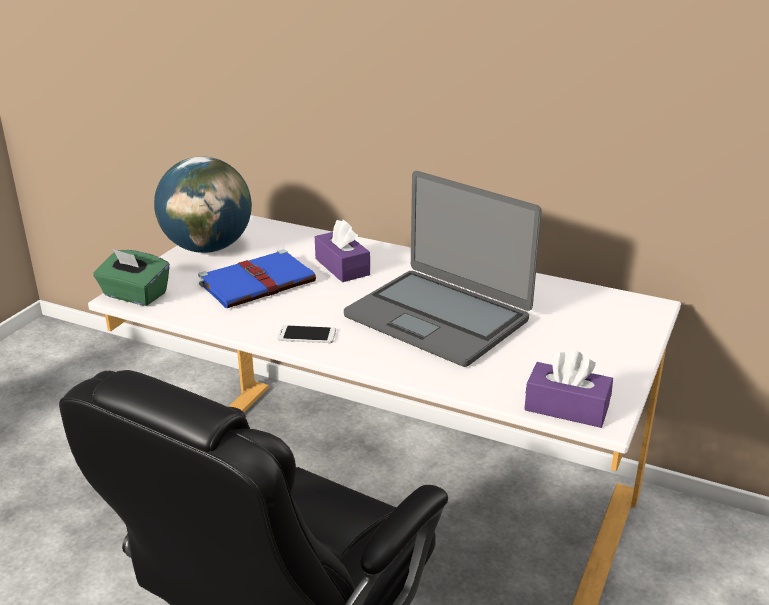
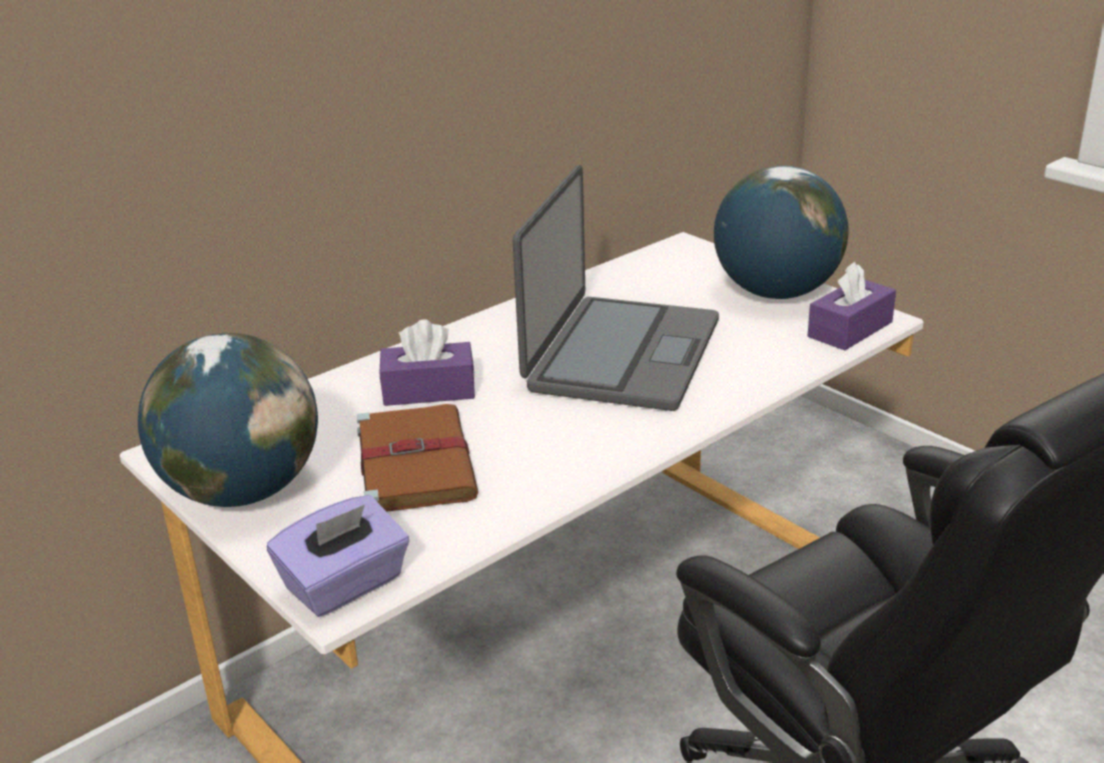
camera: 65 degrees left, 0 degrees up
(134, 295) = (345, 585): green tissue box -> purple tissue box
(259, 283) = (414, 462): blue book -> brown book
(307, 335) = (598, 448): phone -> none
(438, 317) = (621, 355): laptop -> laptop turned 45 degrees counterclockwise
(603, 363) = (777, 293): none -> globe

